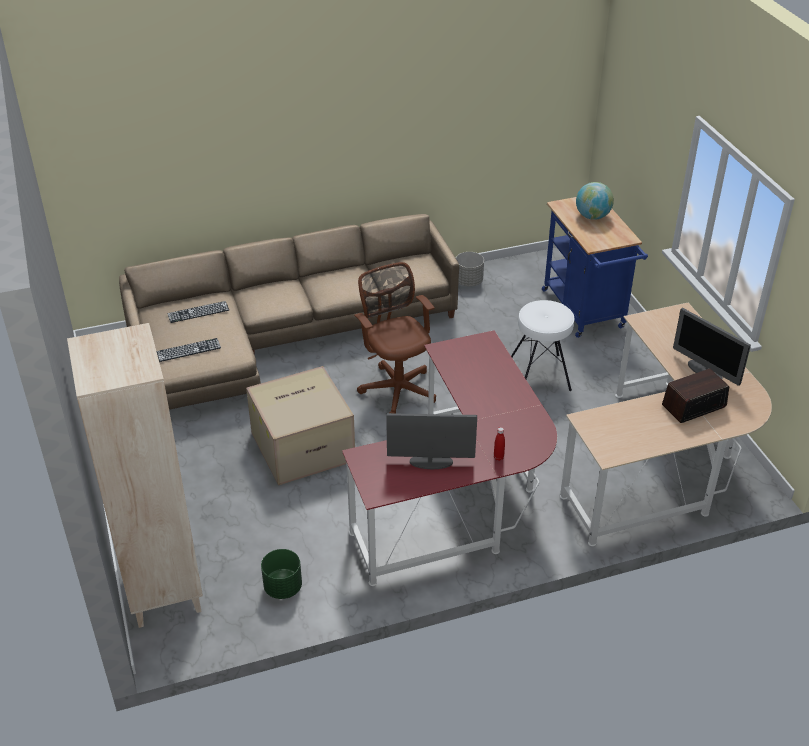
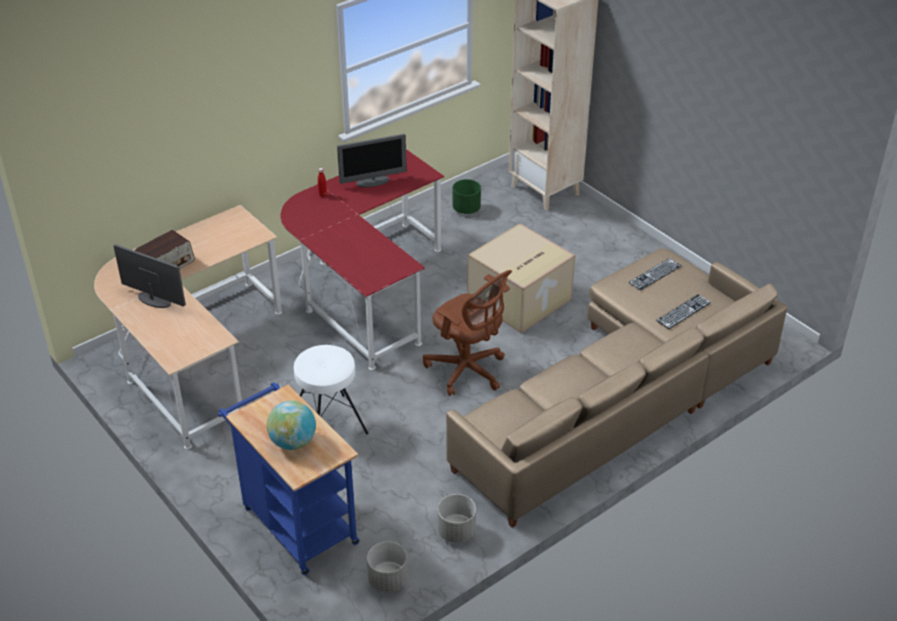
camera: 160 degrees right, 0 degrees up
(529, 267) = (387, 581): none -> grey planter

